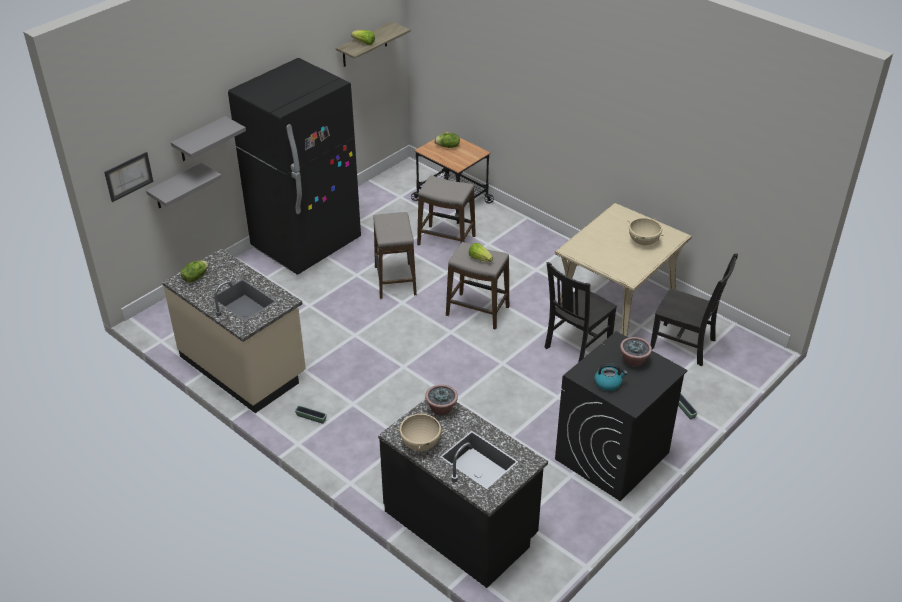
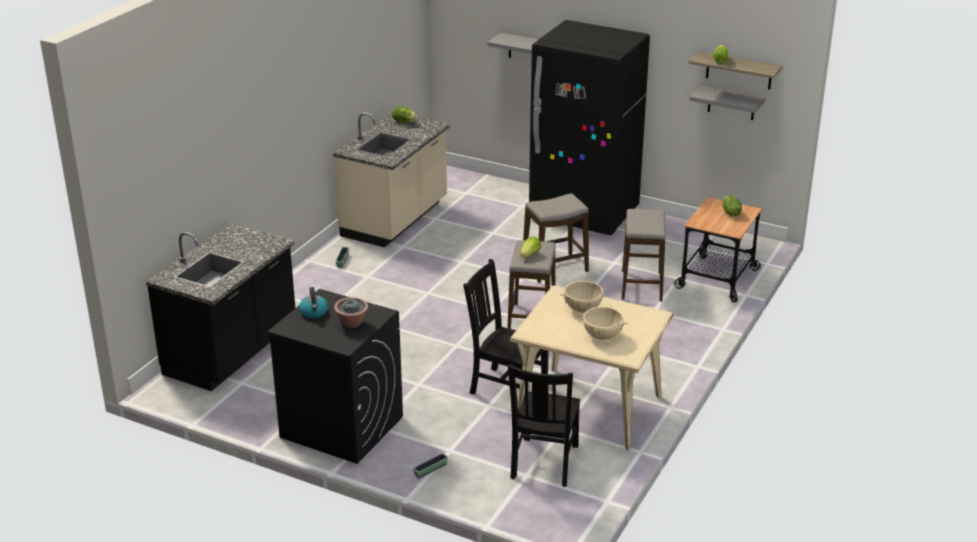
camera: 75 degrees right, 10 degrees down
(128, 176) = (458, 37): picture -> none
(176, 187) = (498, 76): grey shelf -> grey shelf (731, 103)
(420, 444) = (222, 242): beige cooking pot -> beige cooking pot (583, 309)
(441, 409) = (268, 245): potted plant -> none

